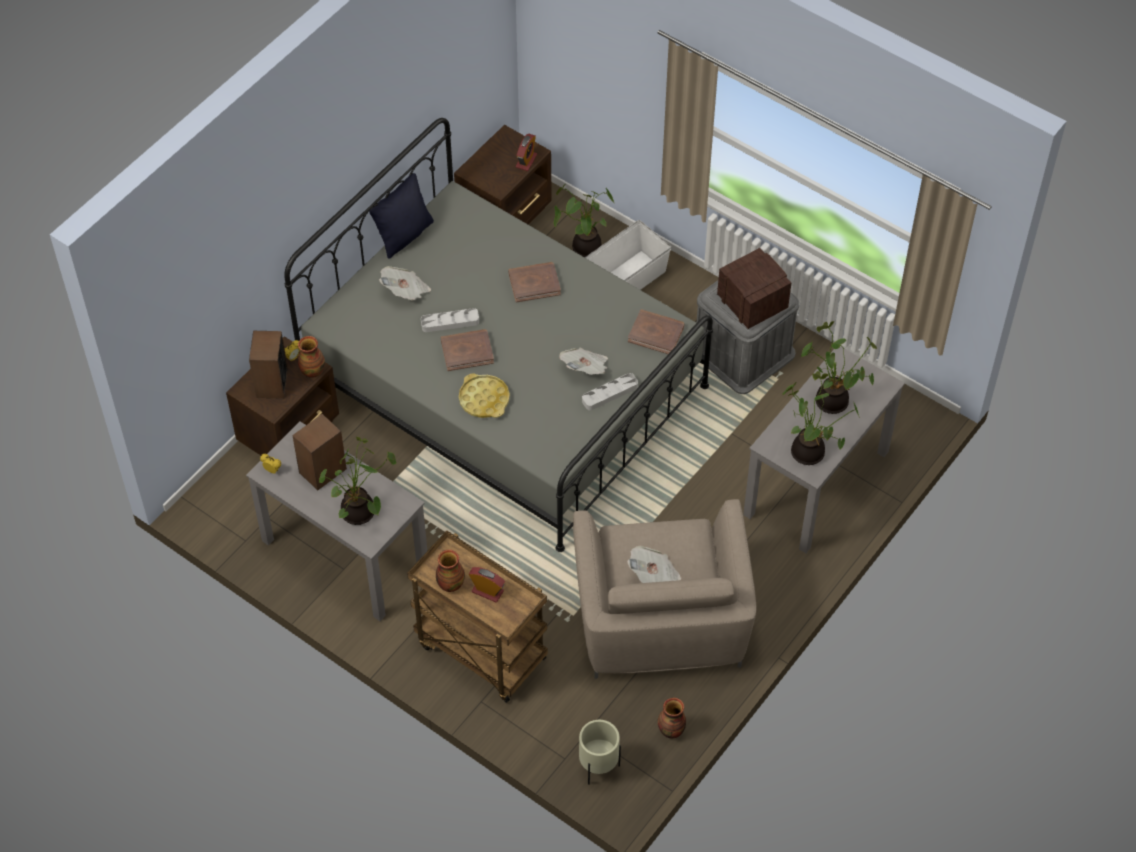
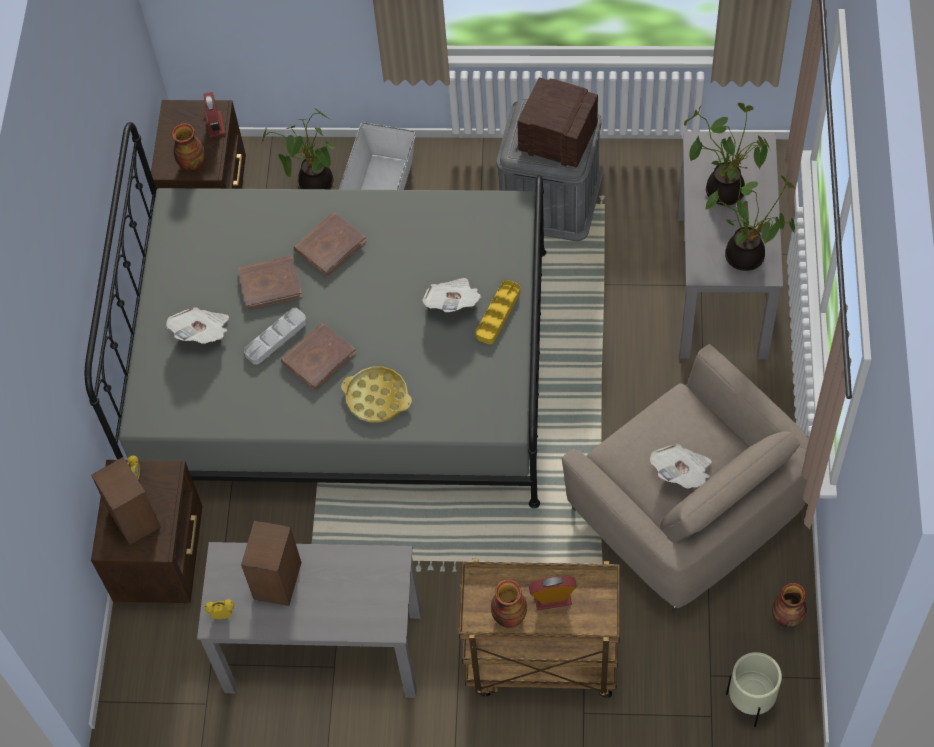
camera: 30 degrees left, 5 degrees up
(312, 370) = (167, 478): vase -> vase (192, 164)
(360, 514) = (355, 601): potted plant -> none
(404, 235) = (153, 275): black pillow -> none
(609, 393) = (498, 314): grey tray -> yellow tray
(656, 333) = (493, 225): brown book -> brown book (270, 284)

